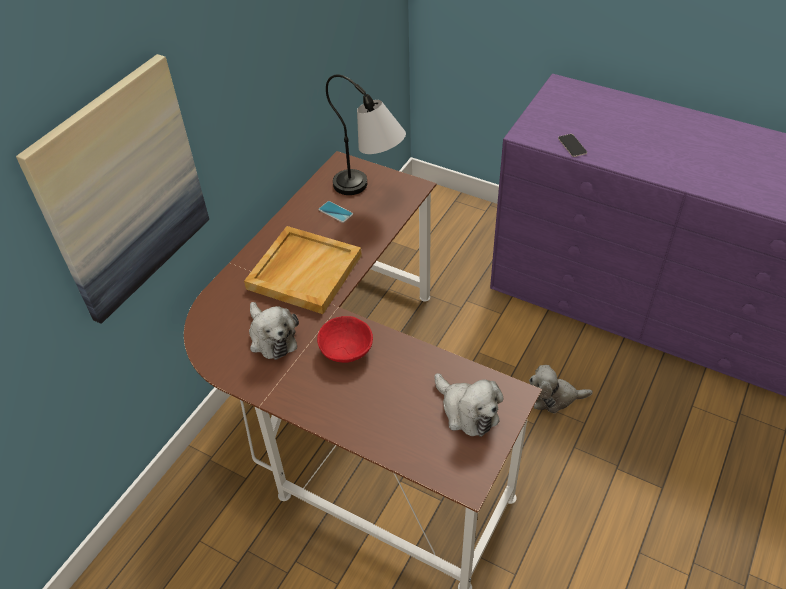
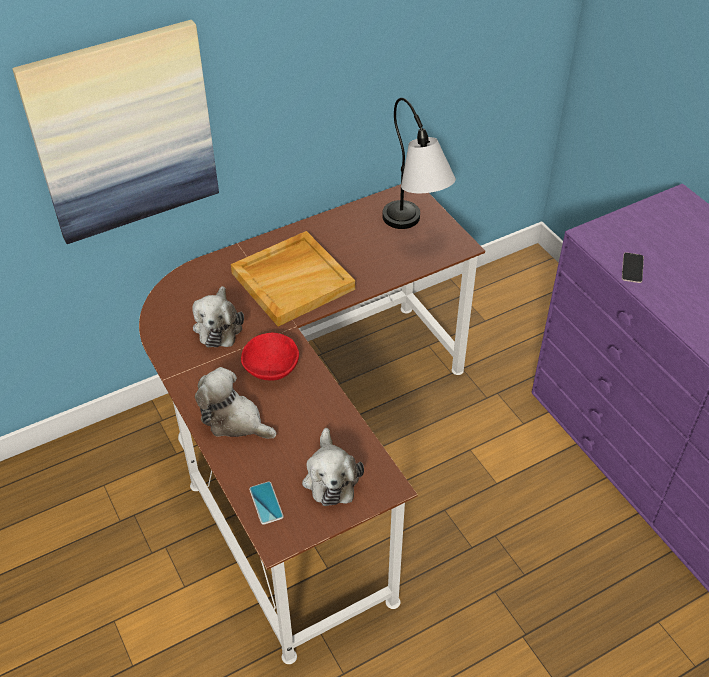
camera: 30 degrees right, 0 degrees up
(335, 212) = (365, 238): phone -> phone (266, 503)
(554, 397) = (512, 533): plush toy -> plush toy (234, 420)

